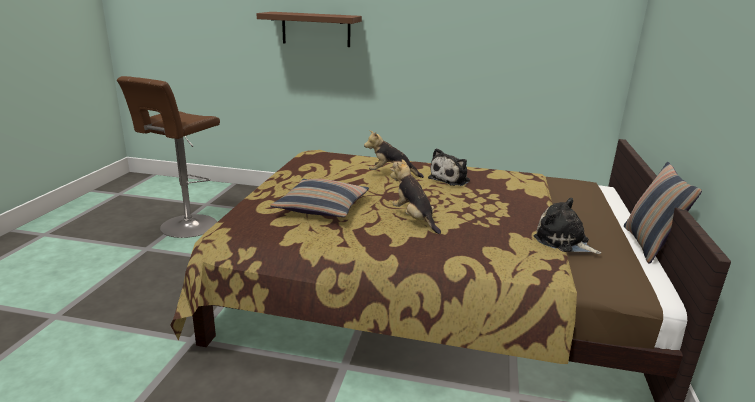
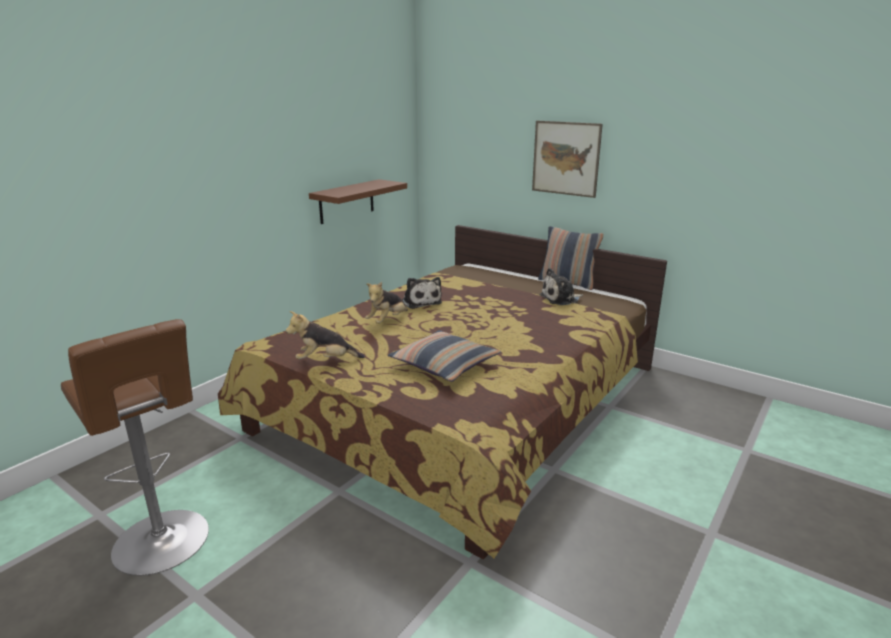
camera: 65 degrees left, 0 degrees up
(316, 29) = (148, 193): brown shelf -> brown shelf (346, 201)
(414, 219) = (498, 333): plush toy -> plush toy (325, 360)
(709, 66) = (566, 158): none -> picture

